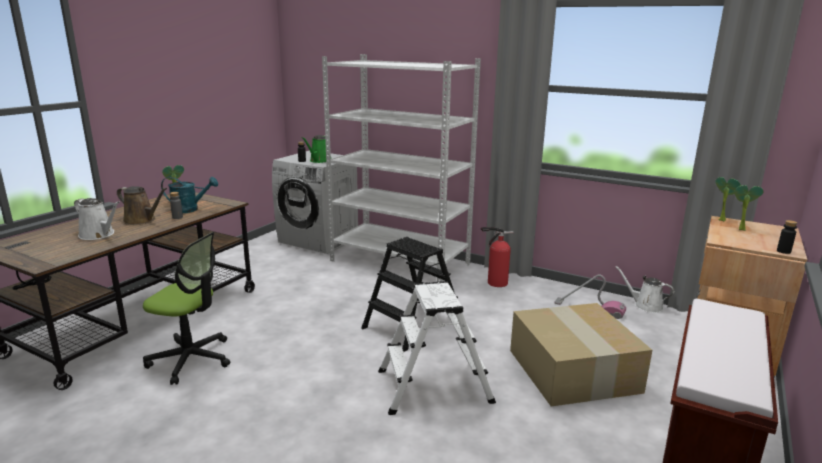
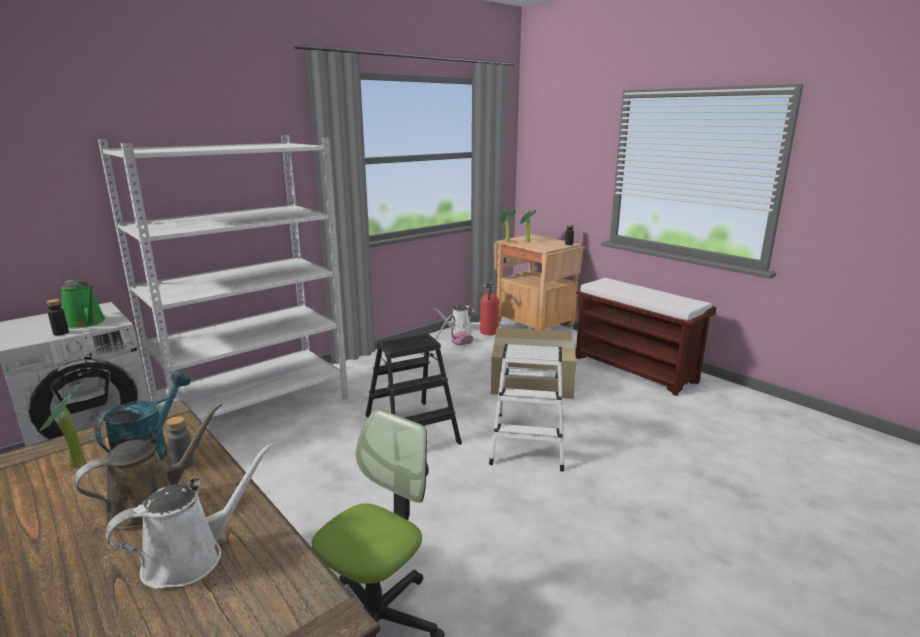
camera: 70 degrees left, 0 degrees up
(495, 283) = (365, 370): fire extinguisher -> fire extinguisher (488, 333)

